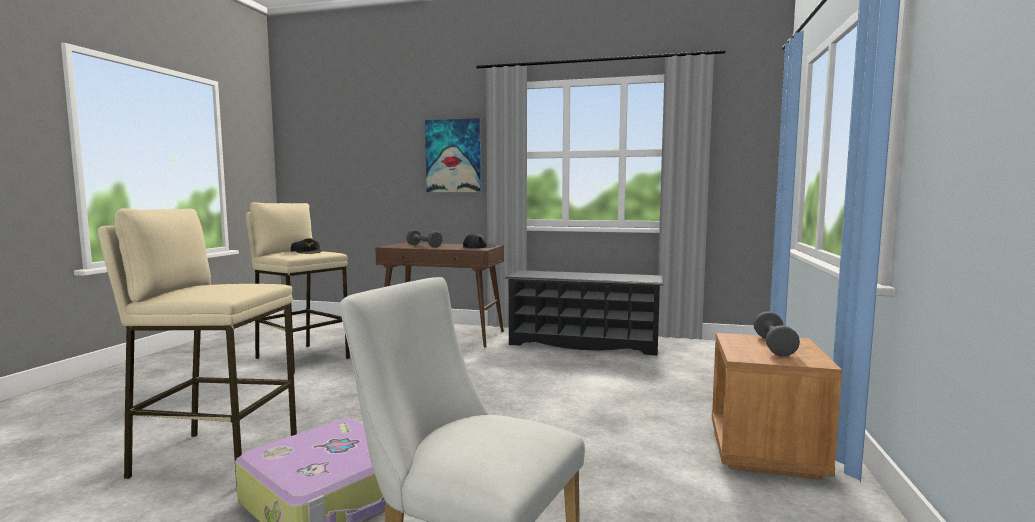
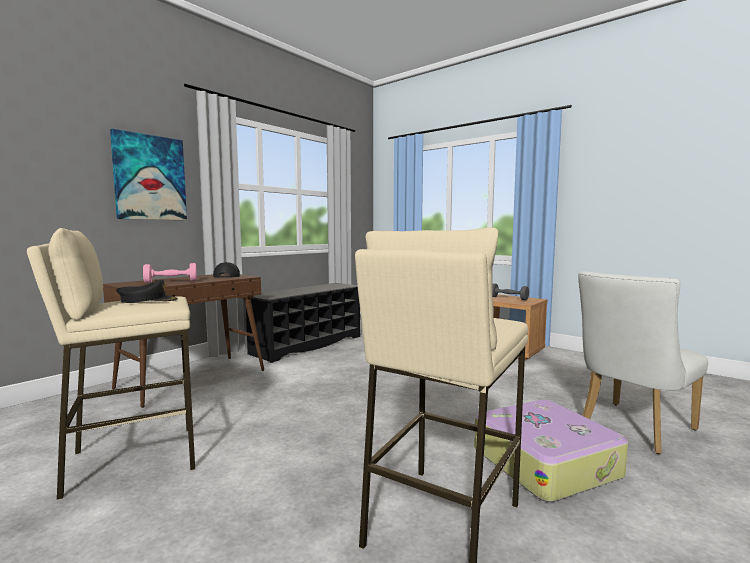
camera: 65 degrees left, 0 degrees up
(424, 246) = (171, 282): grey dumbbell -> pink dumbbell

